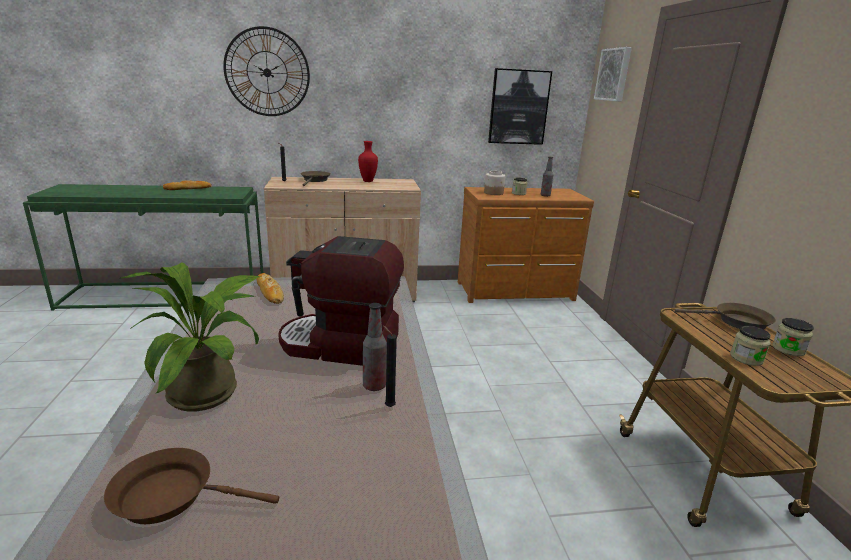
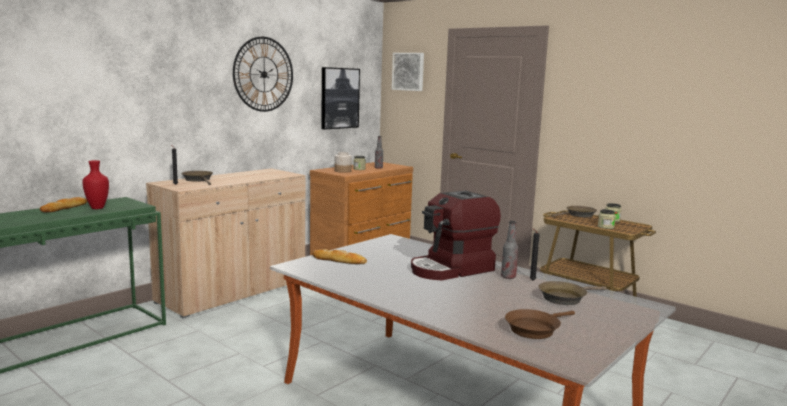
camera: 40 degrees left, 10 degrees down
(211, 391) = (448, 302): potted plant -> none
(267, 72) = (138, 75): wall clock -> wall clock (263, 74)
(355, 462) = (565, 298): none -> brown frying pan
(367, 181) = (244, 174): red vase -> red vase (97, 208)

